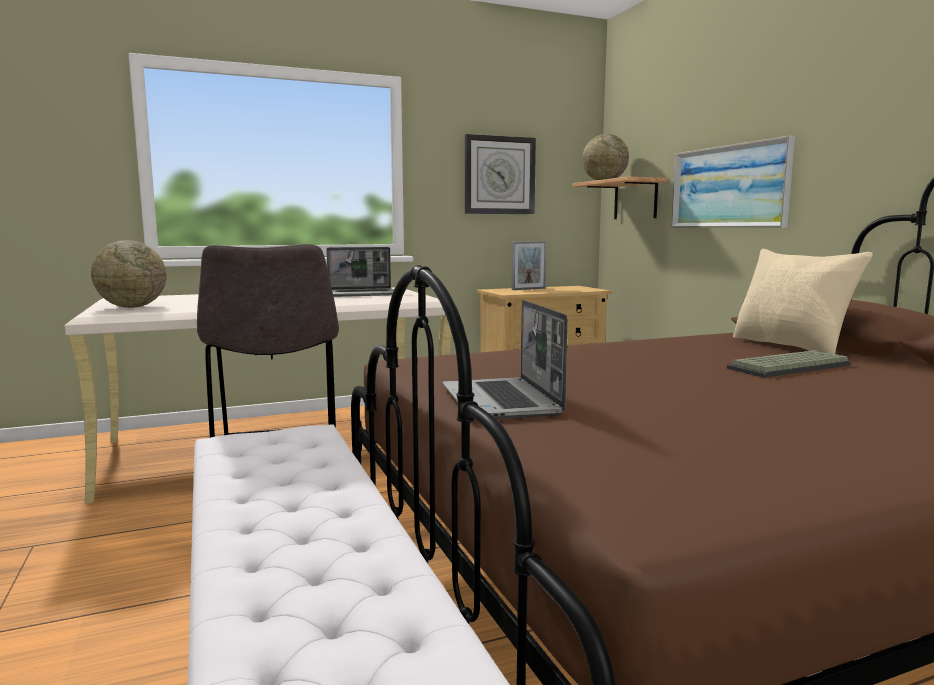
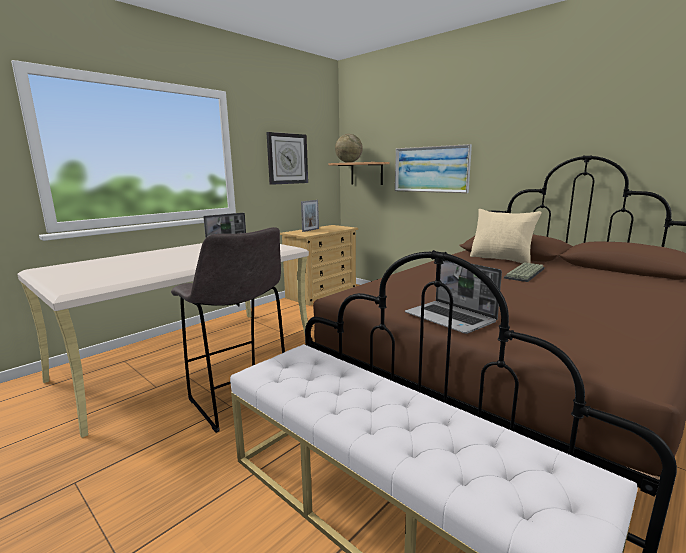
camera: 25 degrees left, 5 degrees up
(132, 307) = (83, 278): globe -> none

